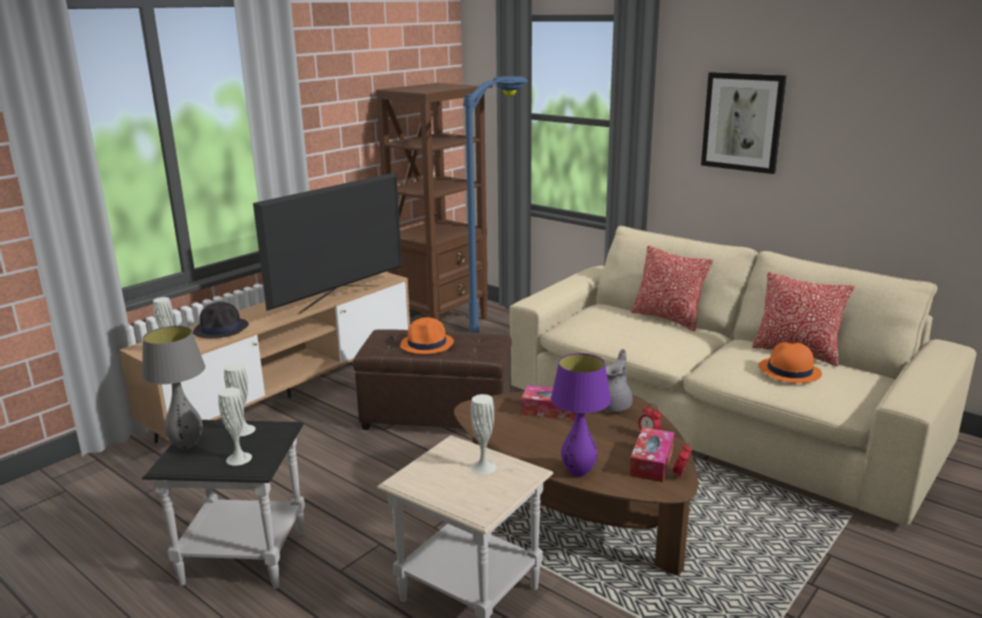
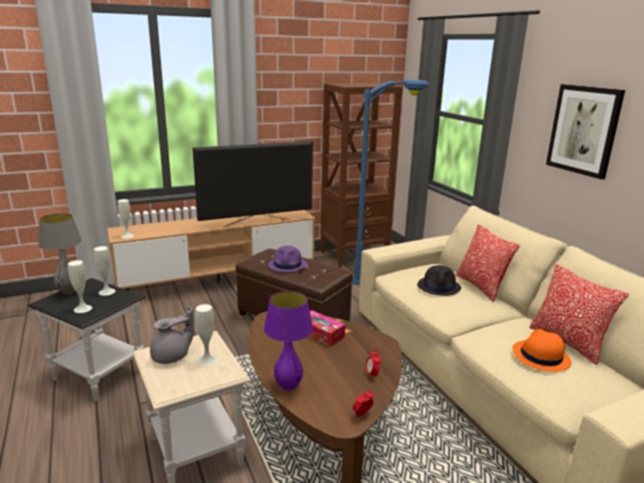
camera: 25 degrees right, 0 degrees up
(221, 329) = (170, 227): black hat -> black hat (439, 287)
(427, 344) = (288, 265): orange hat -> purple hat
(614, 406) = (370, 343): grey teapot -> grey teapot (172, 357)
(651, 462) = (350, 397): tissue box -> none

